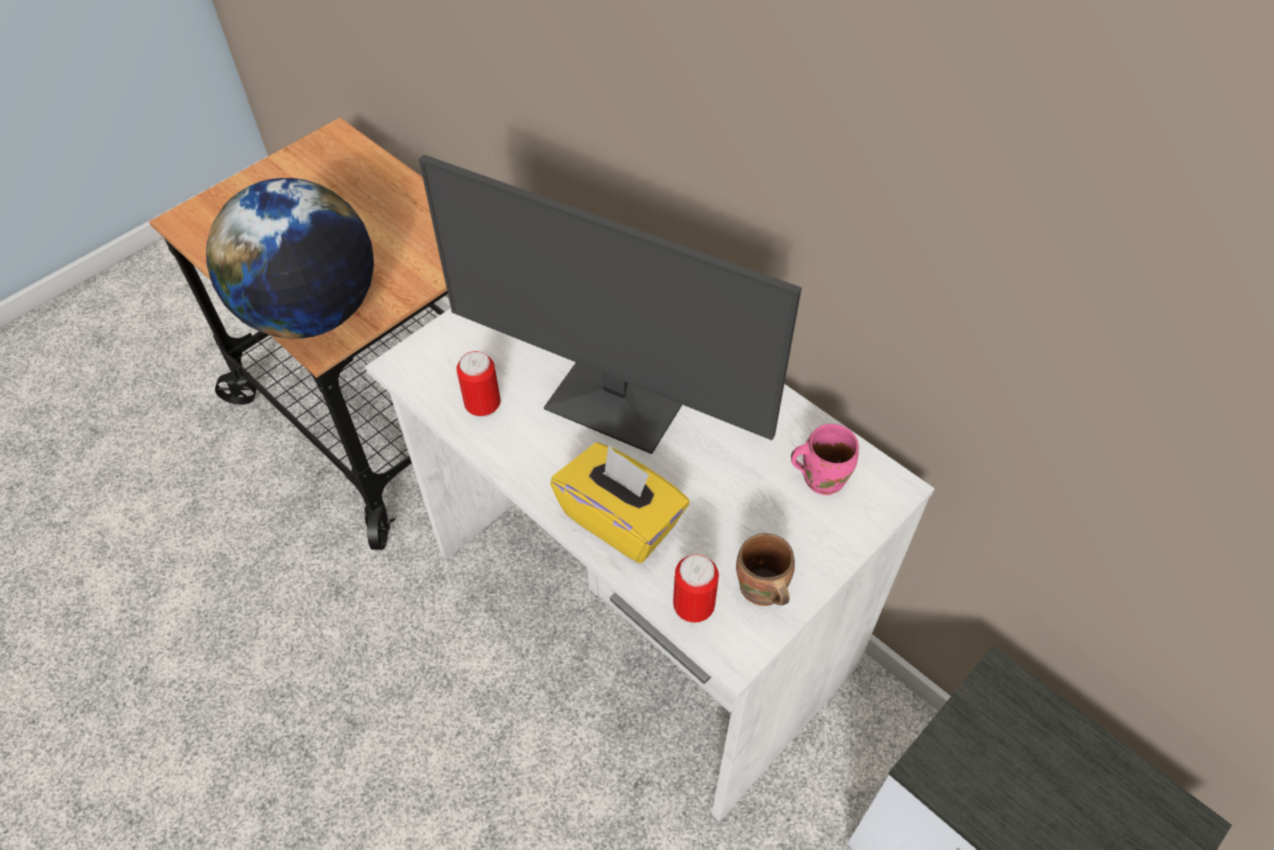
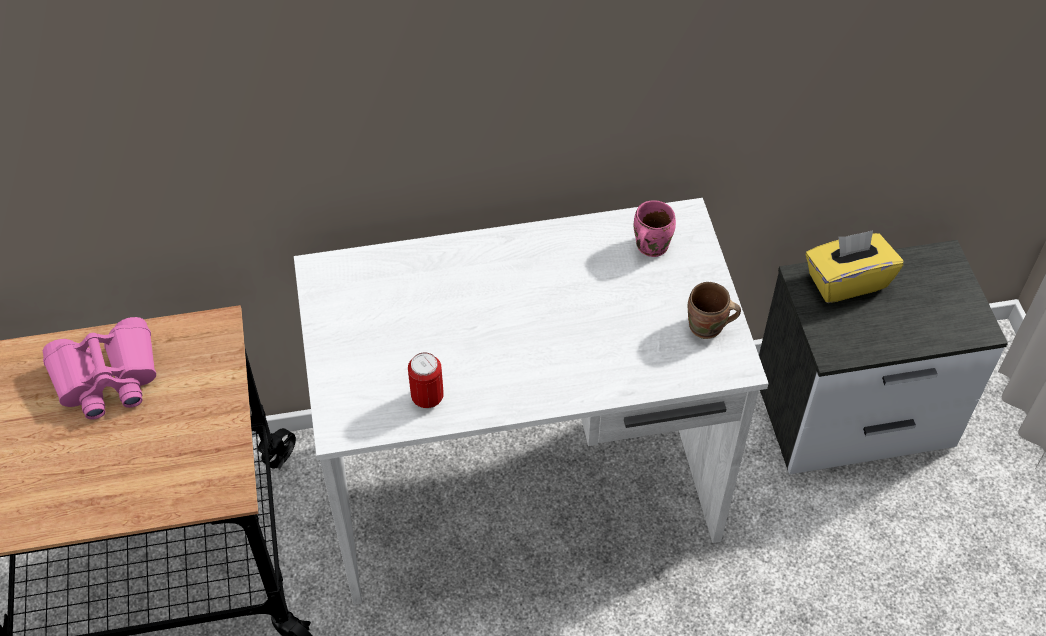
camera: 55 degrees left, 0 degrees up
(312, 314) = (186, 482): globe -> none
(378, 211) = (107, 378): none -> pink binoculars
(618, 400) = (493, 315): monitor -> none
(621, 519) = (595, 370): yellow tissue box -> yellow tissue box (846, 281)
(693, 607) = (692, 369): can -> none

